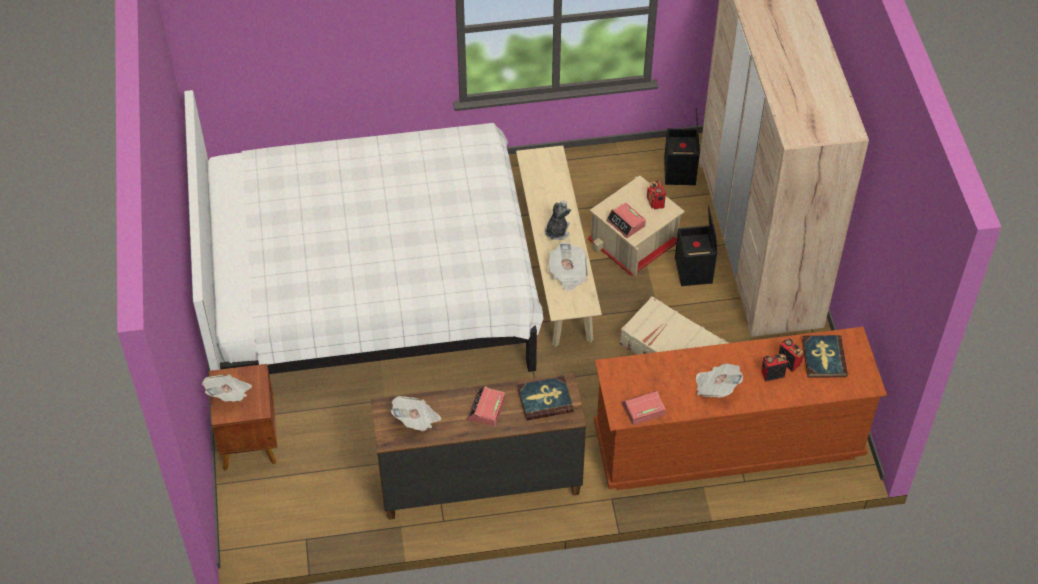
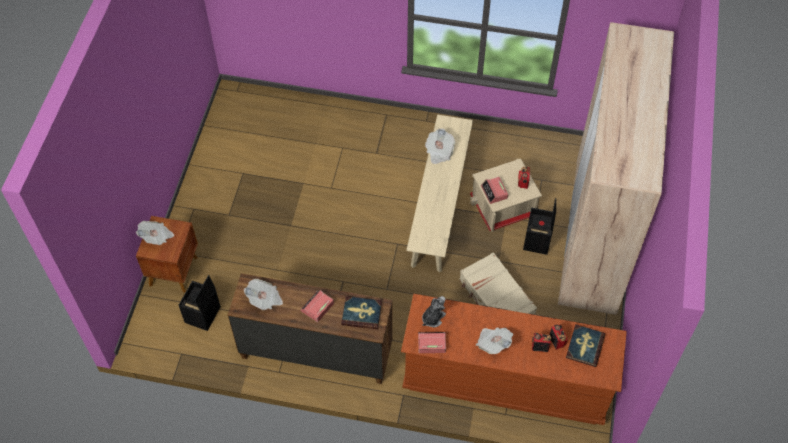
camera: 20 degrees right, 5 degrees up
(369, 286) = (302, 182): white bed -> none
(557, 231) = (440, 184): plush toy -> plush toy (432, 318)
(568, 274) = (434, 219): newspaper -> newspaper (439, 152)
(680, 172) = (559, 162): black storage box -> black storage box (203, 315)

